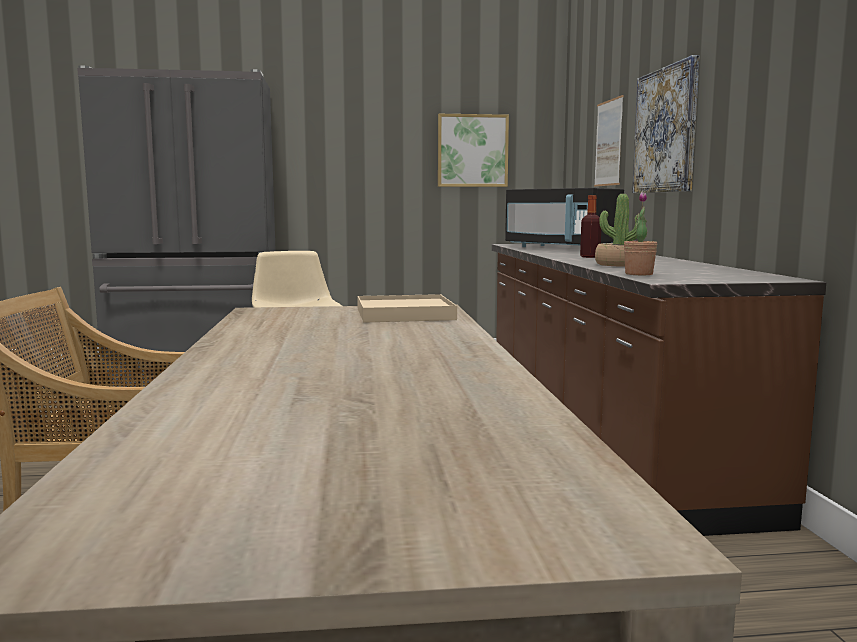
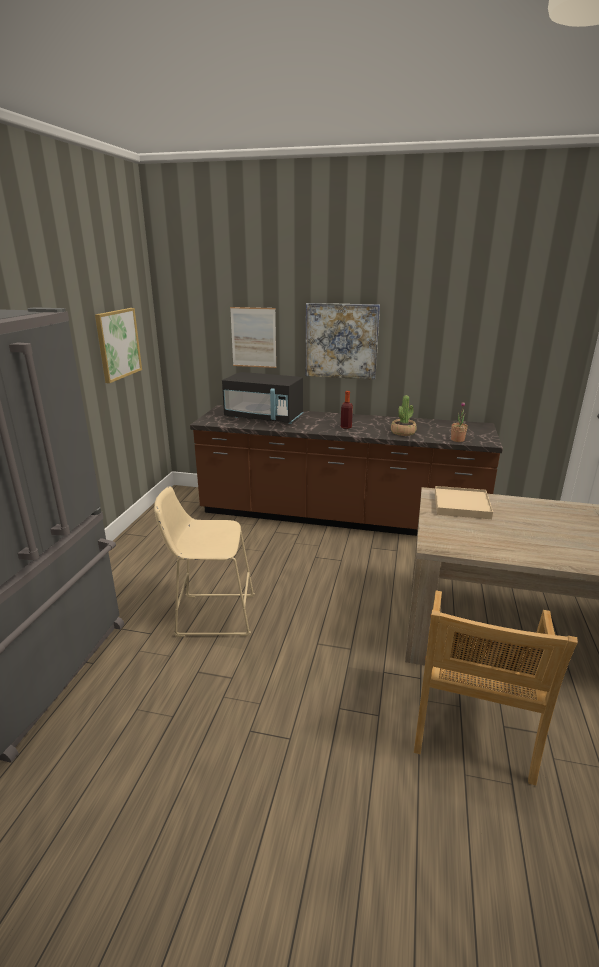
camera: 70 degrees left, 15 degrees up
(562, 248) = (264, 418): black microwave -> black microwave turned 45 degrees clockwise

